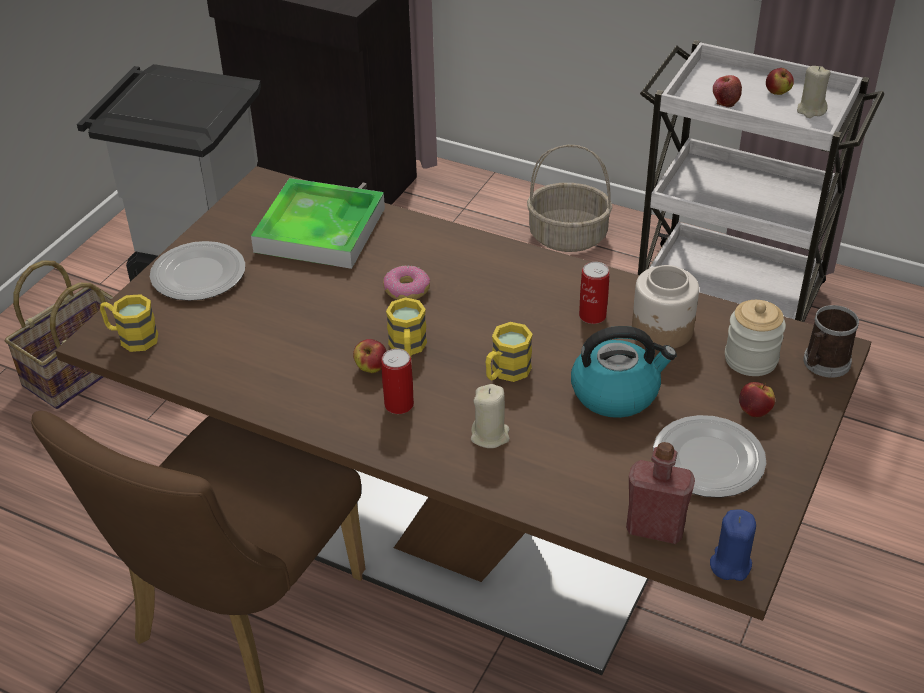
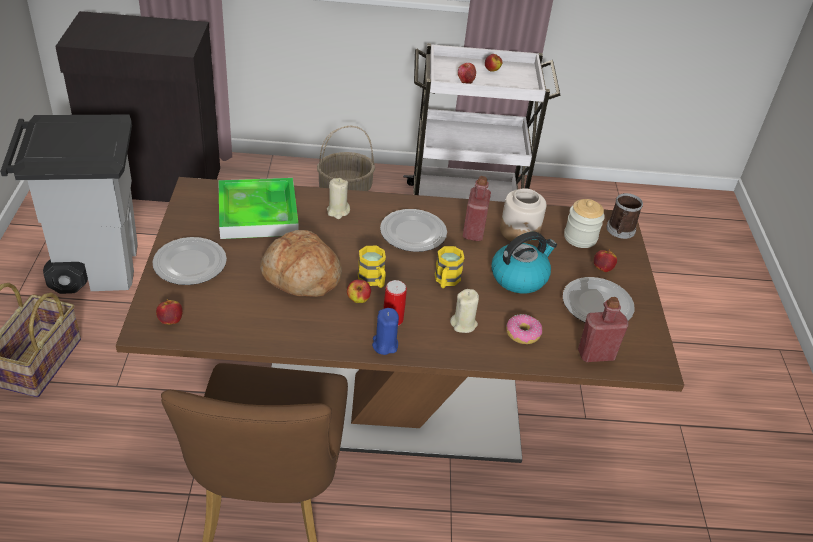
camera: 30 degrees left, 0 degrees up
(131, 337) = (170, 321): yellow mug -> apple
(319, 320) = (301, 276): none -> bread
(406, 290) = (345, 242): donut -> donut (522, 334)
(506, 297) = (413, 232): none -> plate
(592, 316) = (473, 232): can -> red bottle
(730, 564) = (649, 363): blue candle -> blue candle (384, 345)
(811, 110) = (518, 78): beige candle -> beige candle (338, 211)

